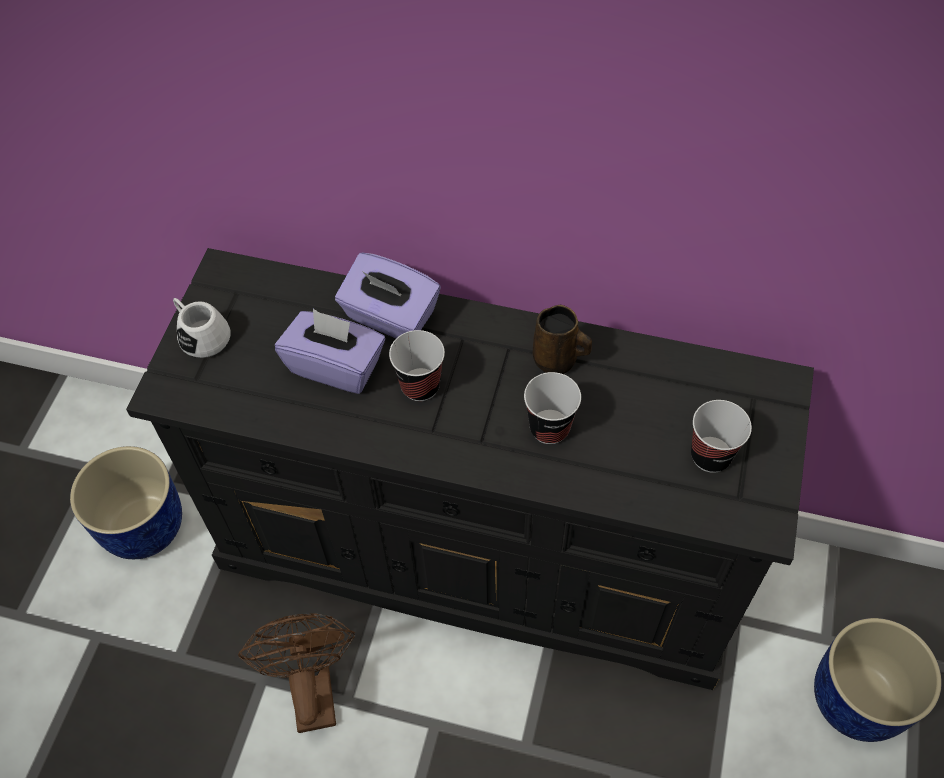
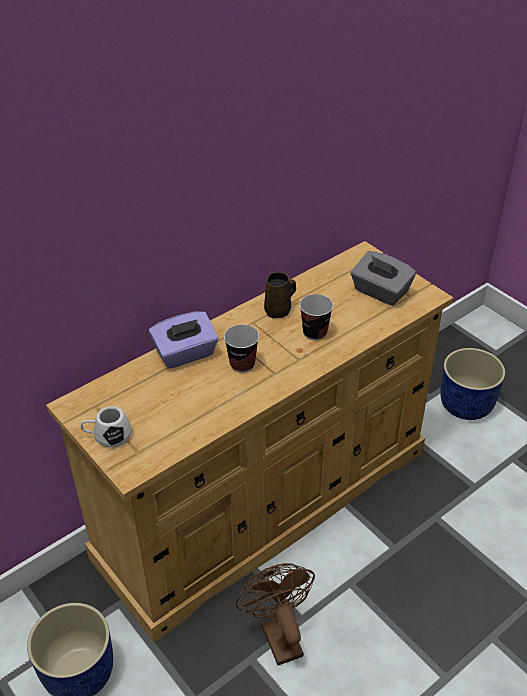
camera: 55 degrees left, 15 degrees down
(311, 687) = (278, 634): brown fan -> brown fan turned 45 degrees clockwise
(336, 366) = (194, 389): purple tissue box -> none
(481, 552) = (265, 501): black dresser -> beige dresser
(711, 456) = (380, 292): cup -> grey tissue box

